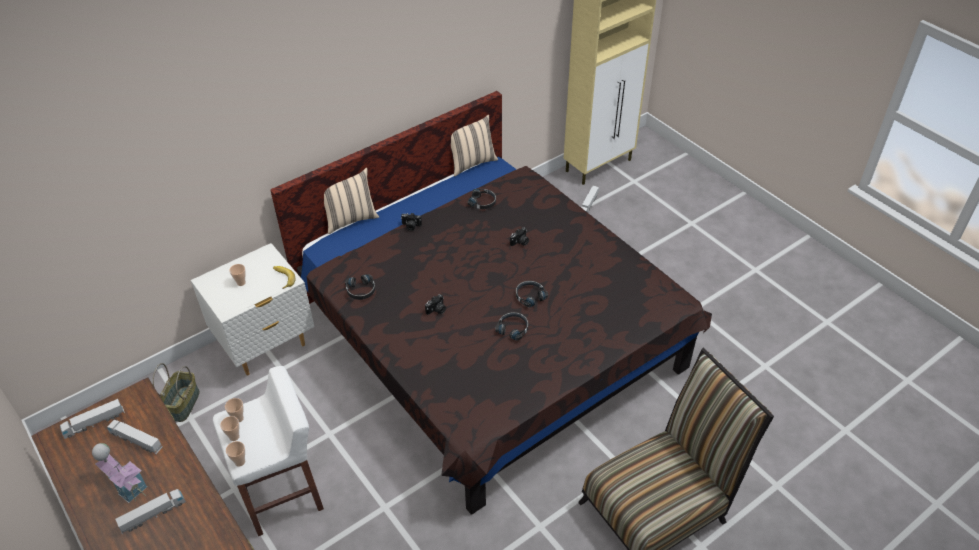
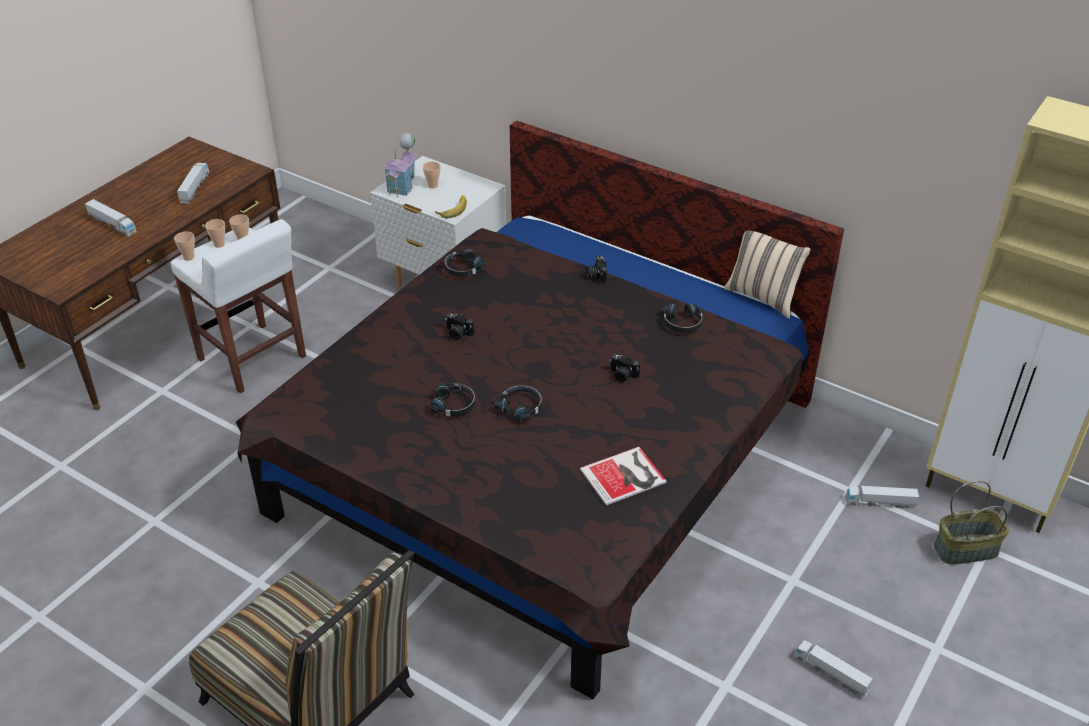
camera: 70 degrees right, 5 degrees down
(94, 423) = (210, 161): toy truck -> toy truck (831, 673)
(126, 484) = (143, 200): toy house -> toy house (403, 185)
(182, 404) = (344, 257): basket -> basket (966, 549)
(350, 219) = (583, 230): beige pillow -> none
(610, 266) = (625, 476): none -> book

